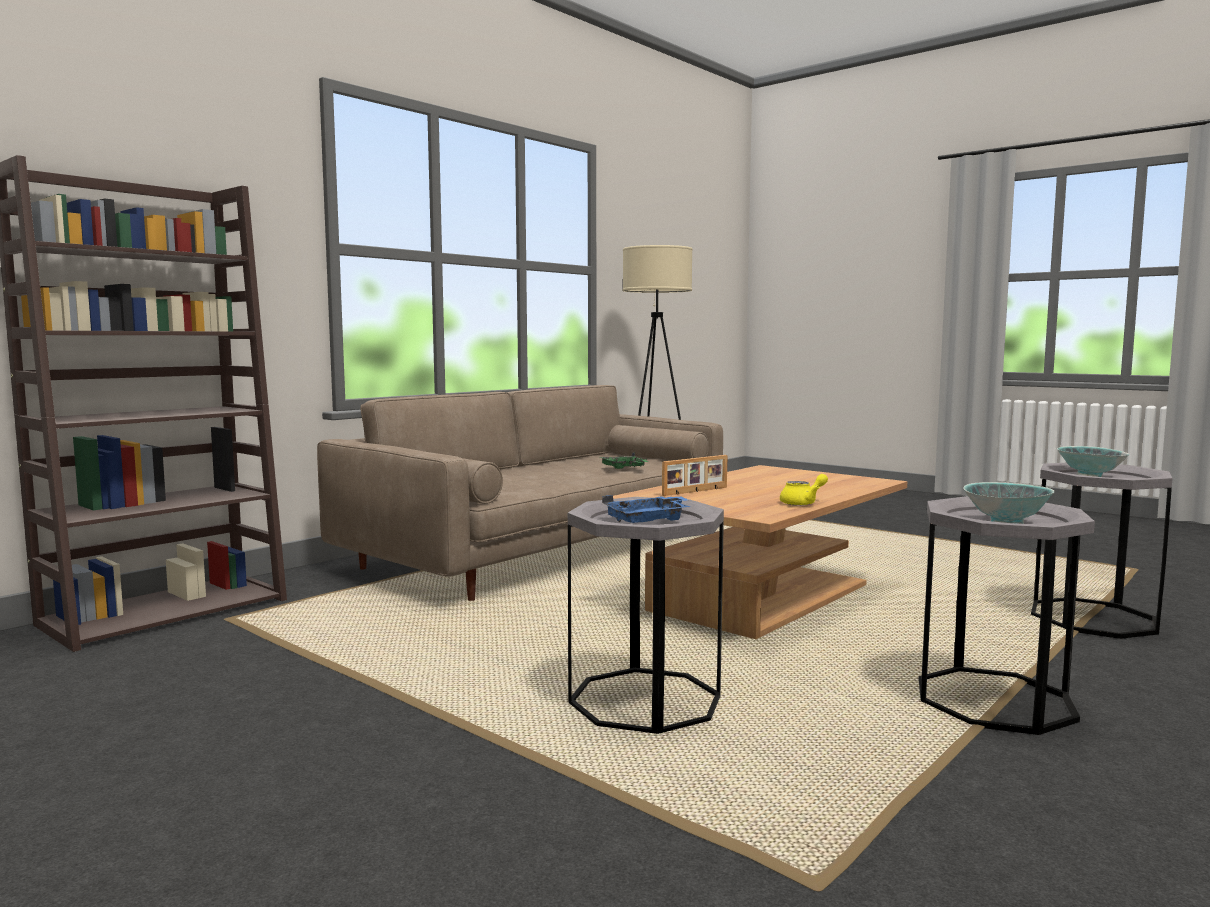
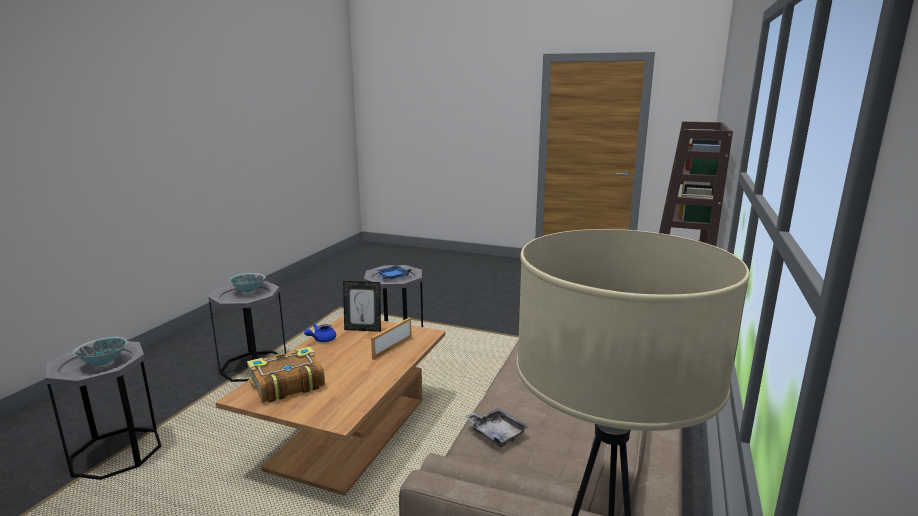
camera: 160 degrees right, 10 degrees up
(624, 468) = (496, 433): green tray -> grey tray
(734, 506) = (363, 329): none -> picture frame
(803, 503) = (321, 340): yellow teapot -> blue teapot
(832, 482) = (286, 384): none -> book

